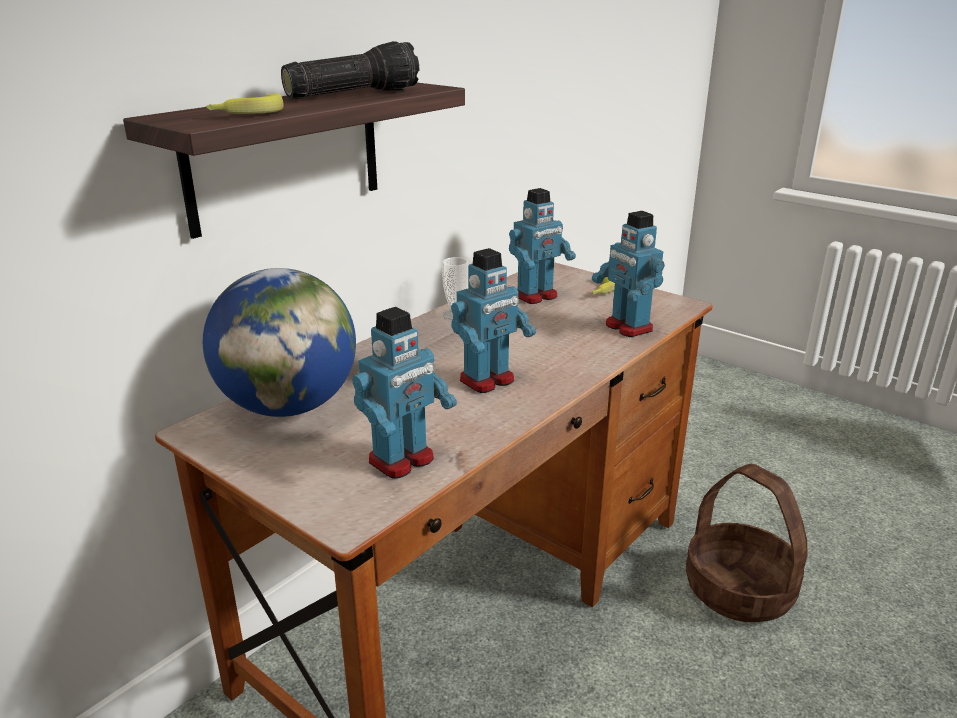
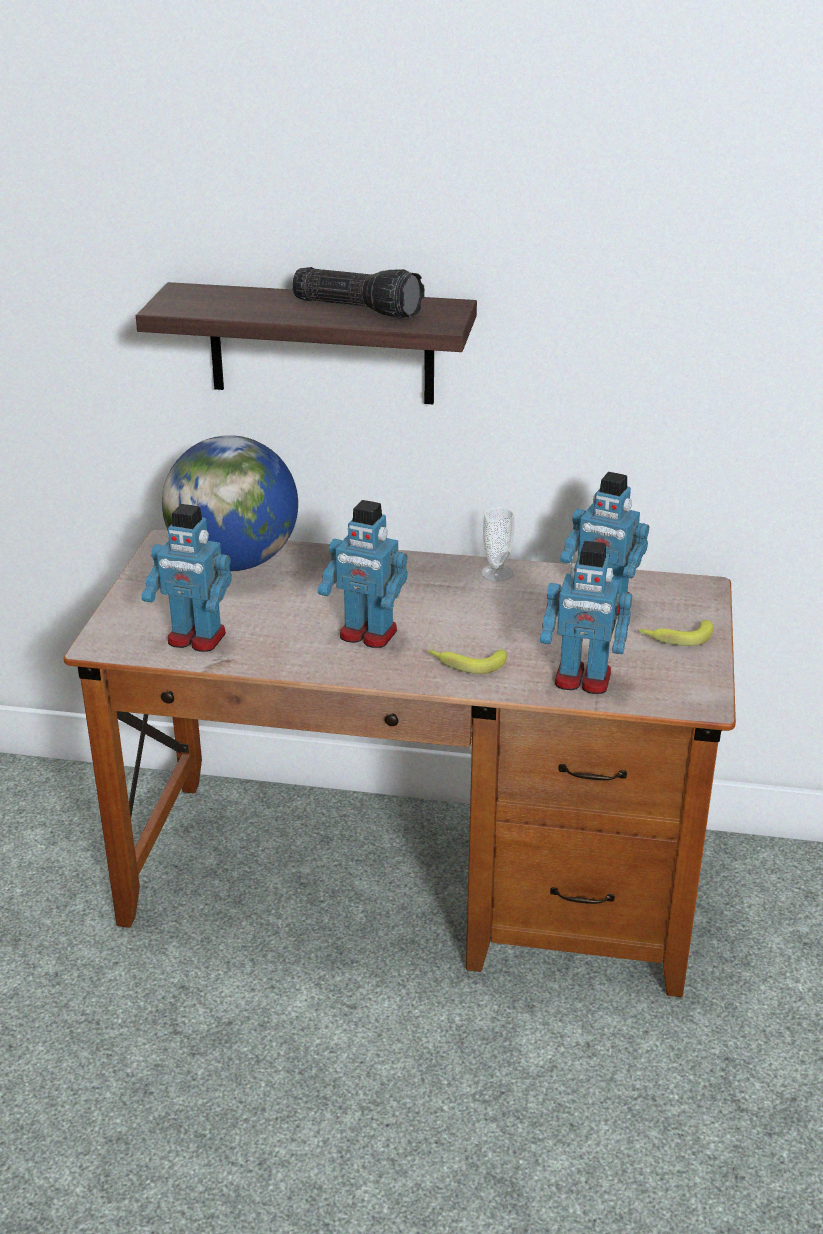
camera: 60 degrees right, 5 degrees up
(246, 113) = (220, 306): banana -> banana (465, 663)
(627, 327) = (582, 680): toy robot -> toy robot turned 105 degrees counterclockwise
(740, 590) = (608, 1093): basket -> none

